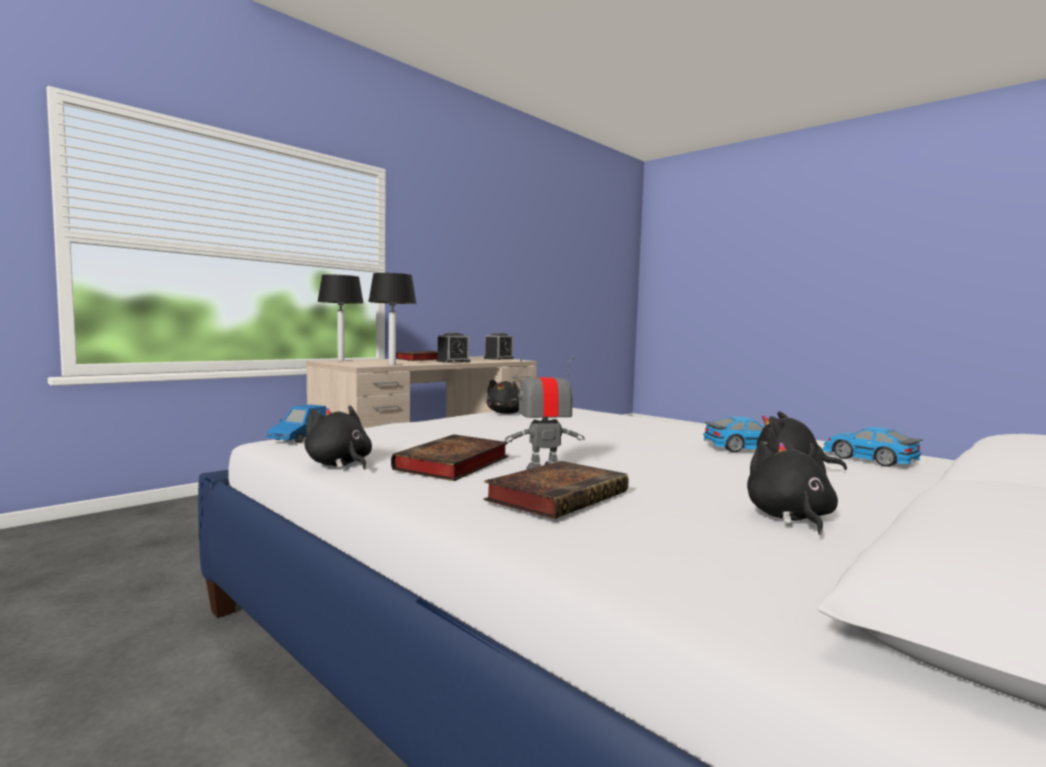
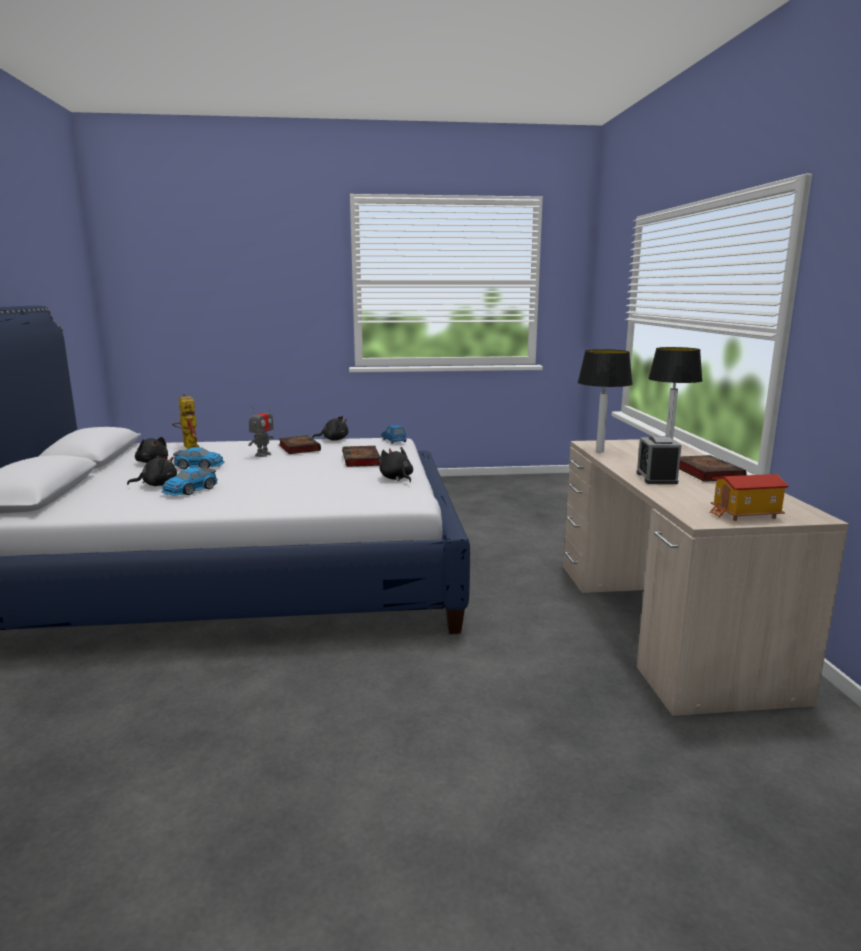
camera: 130 degrees right, 10 degrees up
(498, 358) = (745, 515): alarm clock -> toy house
(559, 496) = (234, 449): book -> book (362, 460)
(640, 554) = (188, 445): none -> toy robot
(868, 459) = (110, 504): toy car -> toy car (199, 466)

